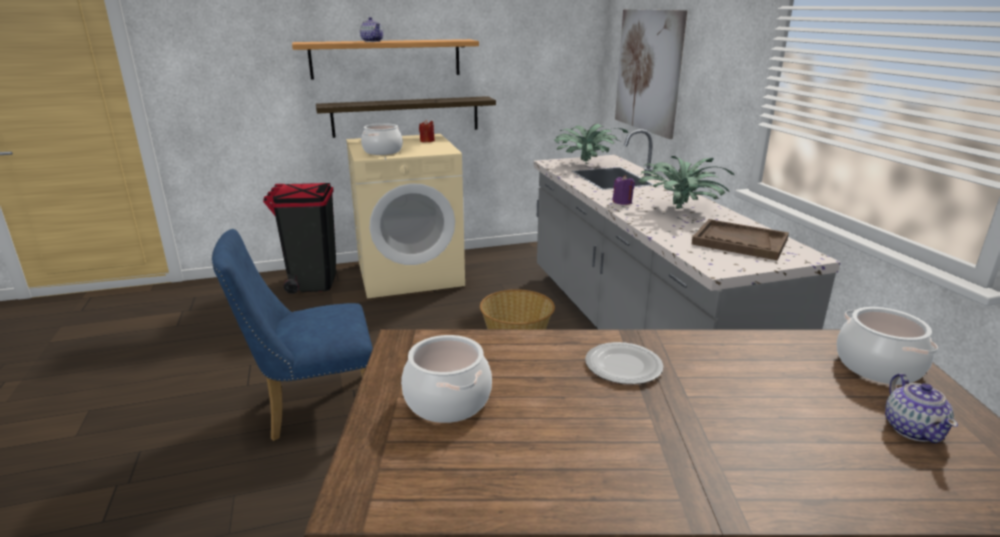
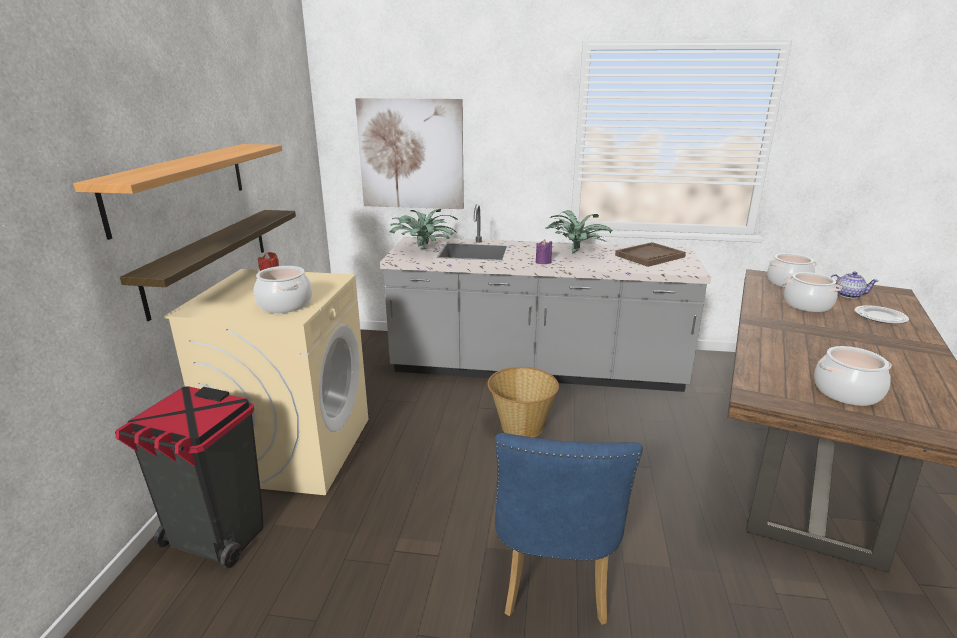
camera: 65 degrees left, 0 degrees up
(372, 41) = (186, 162): teapot -> none
(622, 365) = (791, 333): plate -> plate (879, 316)
(775, 381) = (807, 305): none -> cooking pot

